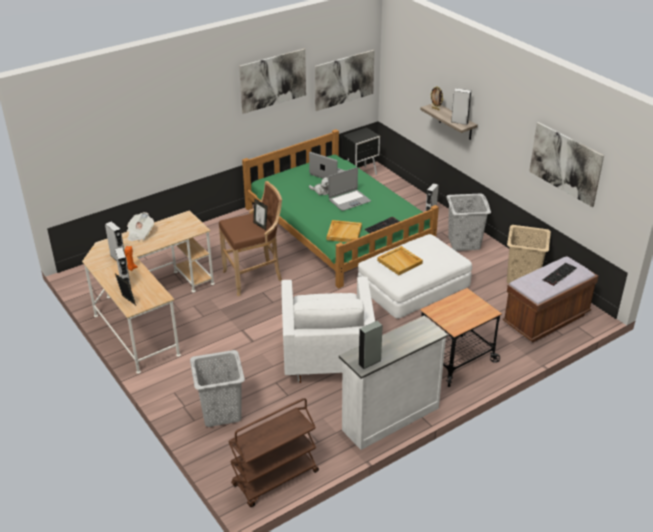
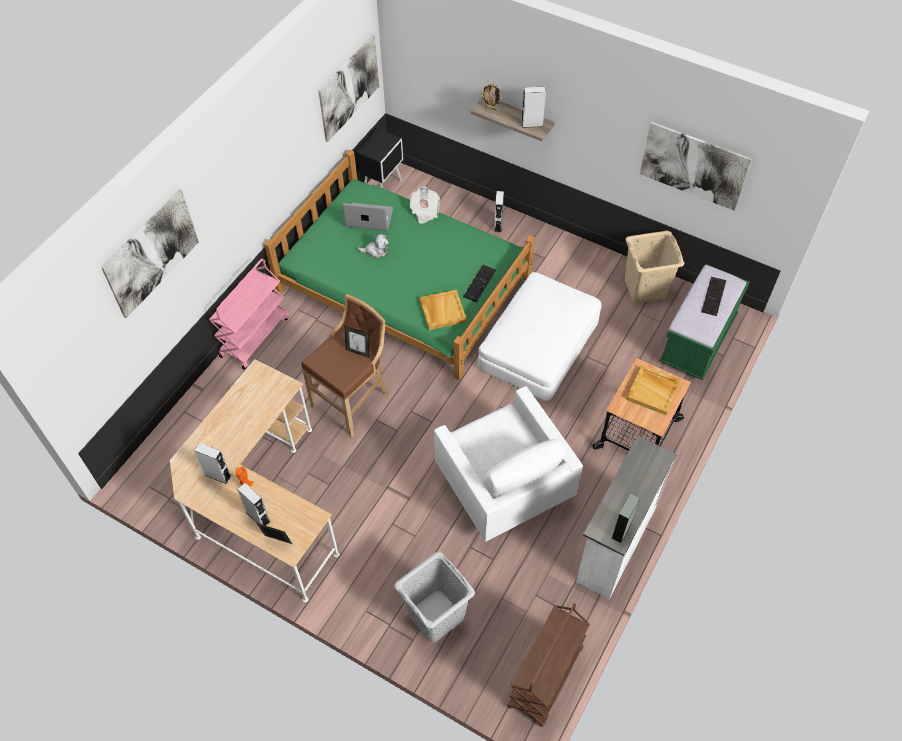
camera: 25 degrees left, 20 degrees up
(140, 234) = (218, 424): newspaper -> newspaper (424, 211)
(214, 226) = (255, 336): none -> pink cart
(273, 80) = (279, 134): picture -> picture (151, 253)
(349, 200) = (418, 255): laptop -> none
(400, 262) = (529, 332): beige tray -> beige tray (653, 391)
(464, 243) = (558, 258): grey laundry basket -> none
(546, 319) = (698, 340): brown bench -> green bench

